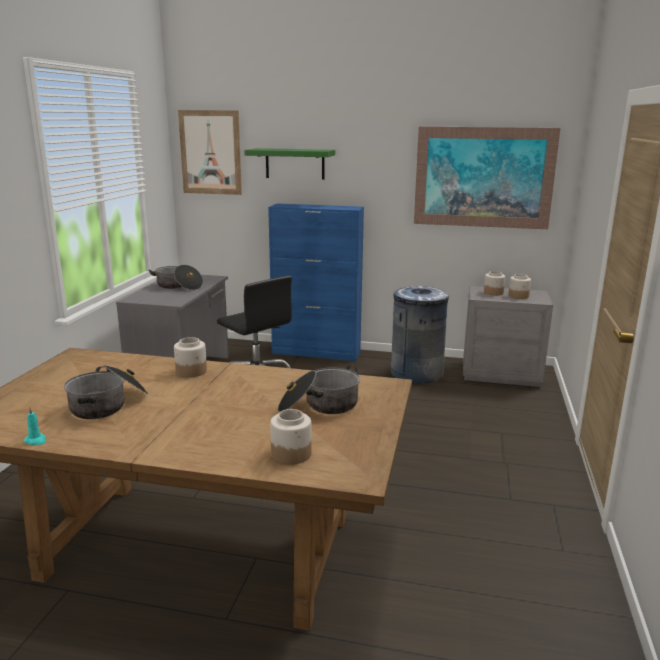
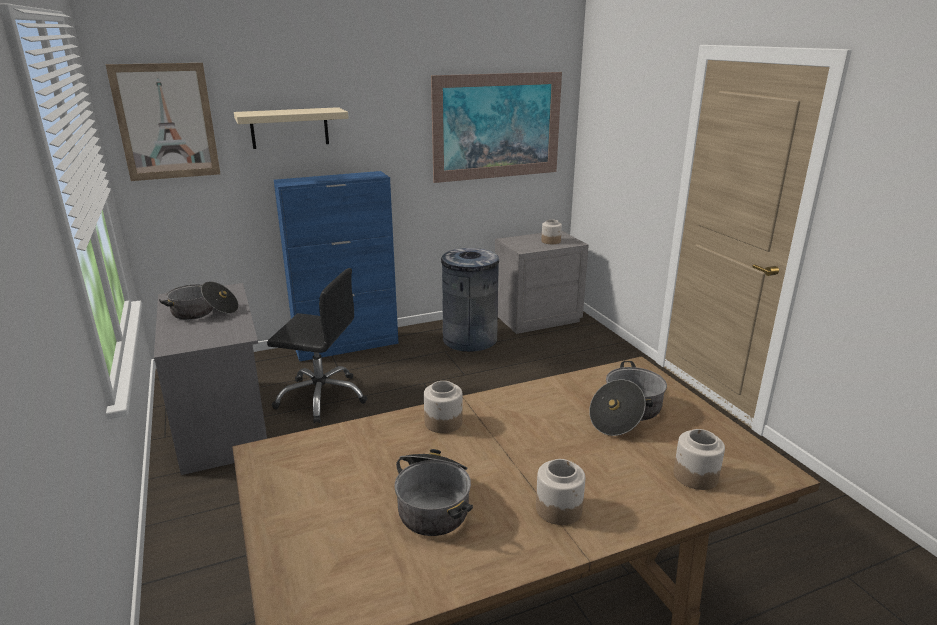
camera: 35 degrees left, 5 degrees up
(36, 441) = (443, 592): turquoise candle -> none
(295, 163) = (289, 128): green shelf -> beige shelf
(493, 293) = (527, 242): jar -> jar (559, 508)

